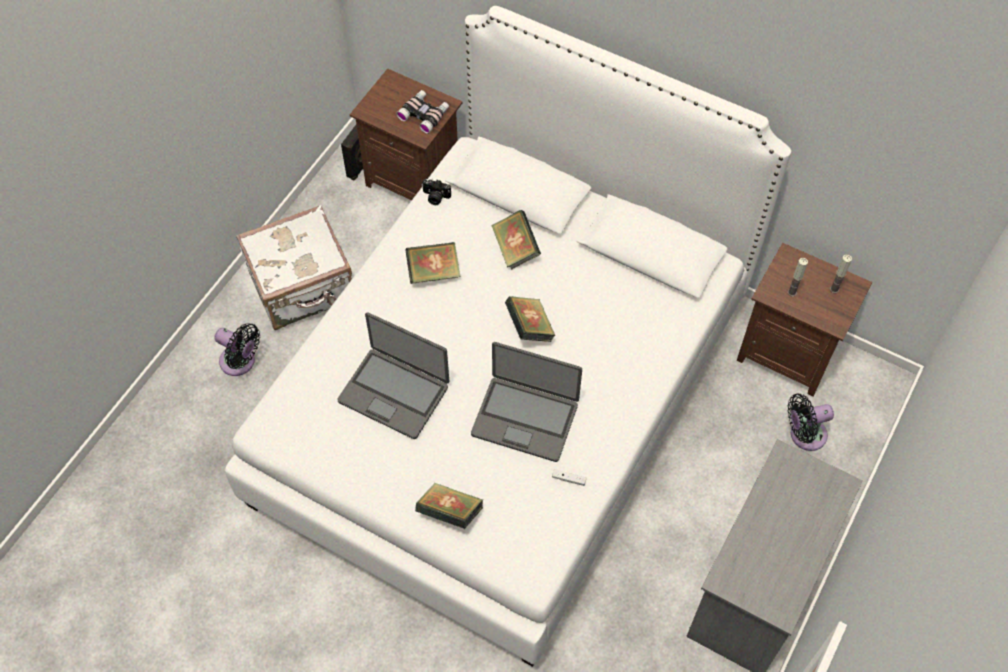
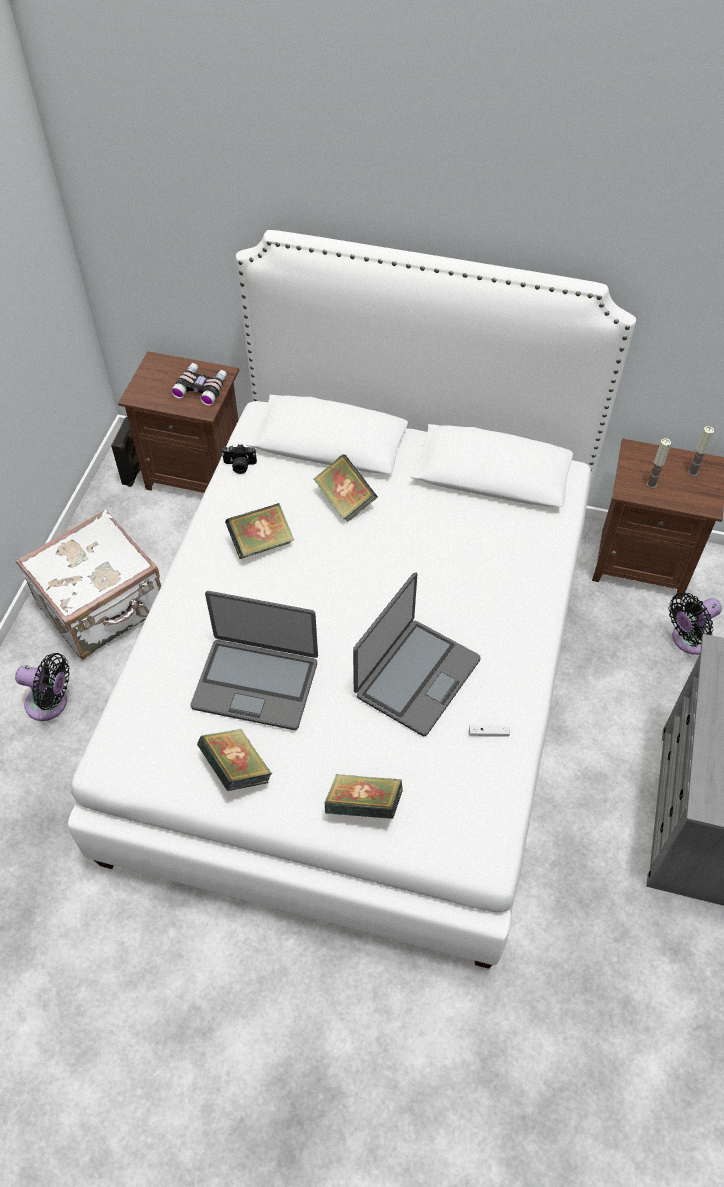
camera: 15 degrees left, 5 degrees down
(525, 418) = (416, 677): laptop -> laptop turned 60 degrees counterclockwise
(529, 328) = (388, 578): book -> book (236, 769)

